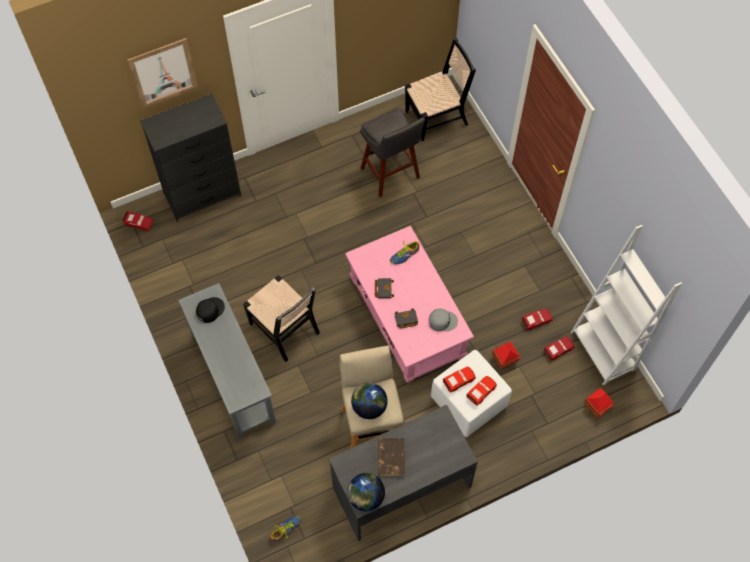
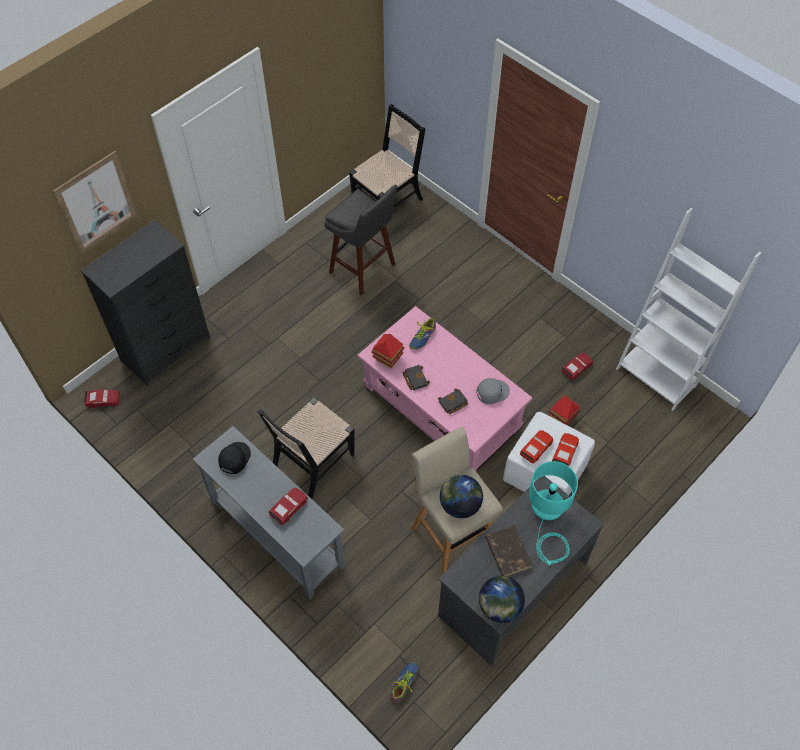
camera: 20 degrees left, 5 degrees down
(284, 329) = (313, 462): chair -> chair turned 105 degrees clockwise
(433, 446) = (548, 524): none -> turquoise table lamp
(558, 349) = (611, 390): red toy car -> red toy car (289, 508)
(596, 407) = (676, 435): toy house -> toy house (387, 358)

